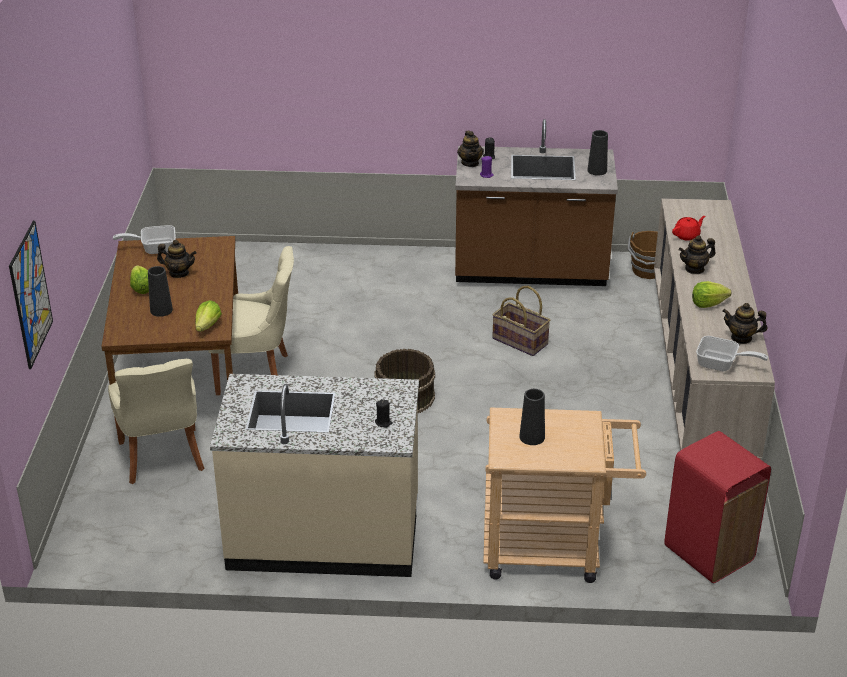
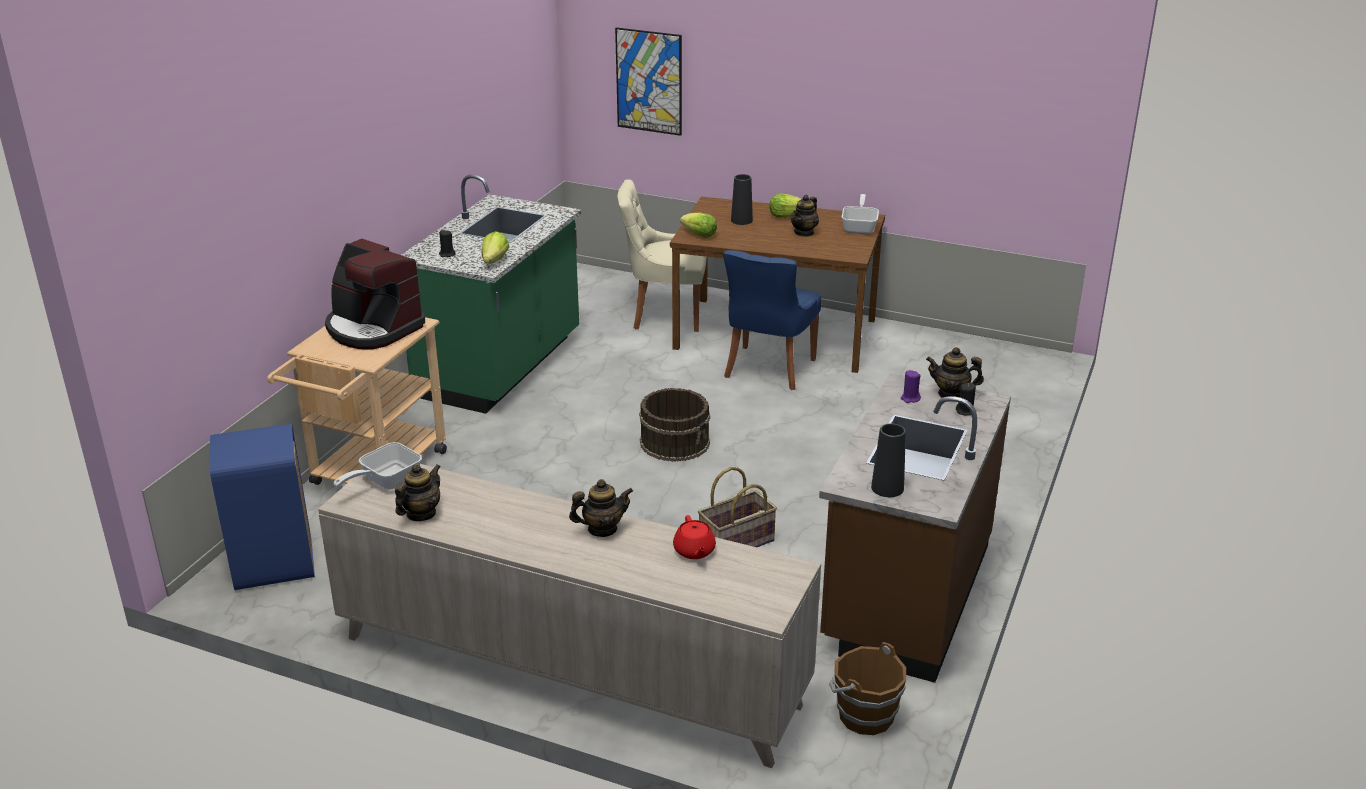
camera: 110 degrees right, 5 degrees down
(256, 374) = (767, 370): beige chair -> blue chair
(324, 535) = (501, 367): beige counter -> green counter
(532, 437) = (373, 328): black vase -> coffee machine
(694, 269) = (602, 529): teapot -> teapot turned 75 degrees clockwise
(708, 304) = (513, 513): lettuce -> lettuce (494, 261)
(709, 552) = (275, 566): red trash can -> blue trash can

